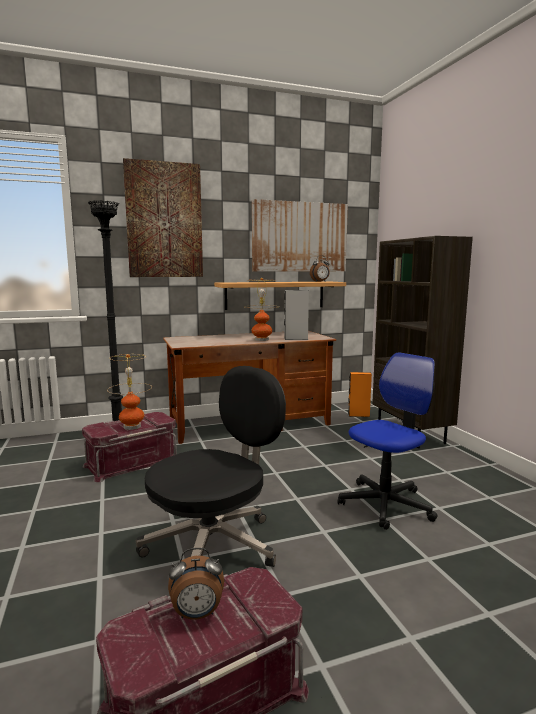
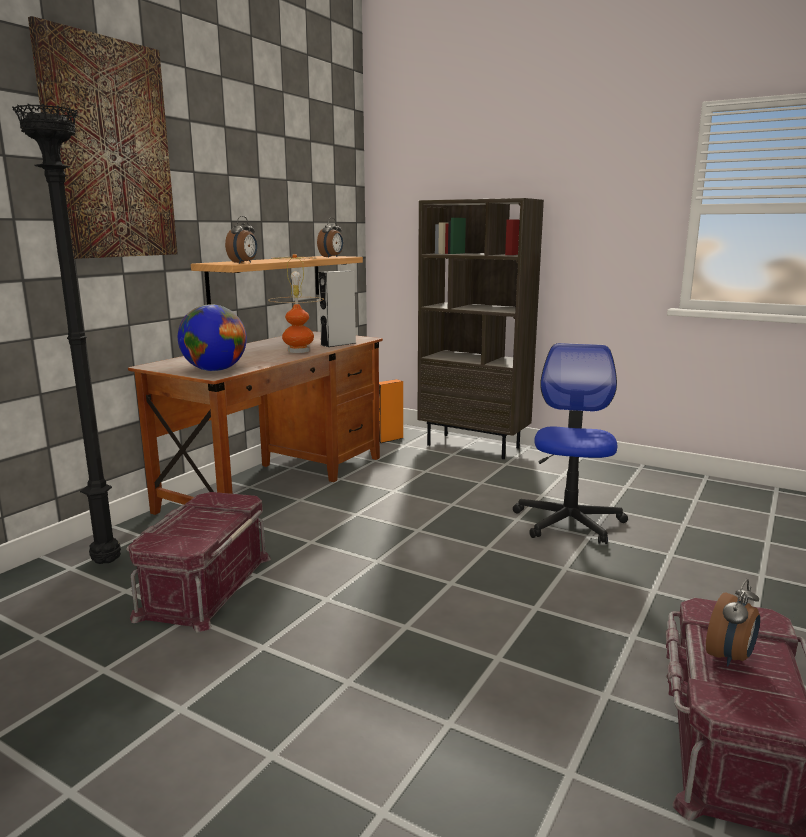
camera: 40 degrees left, 5 degrees up
(132, 426) = (210, 524): table lamp -> none
(189, 343) = (215, 370): none -> globe
(214, 545) = (499, 628): black office chair -> none
(237, 282) = (244, 263): none -> alarm clock
(300, 237) = (289, 188): picture -> none

